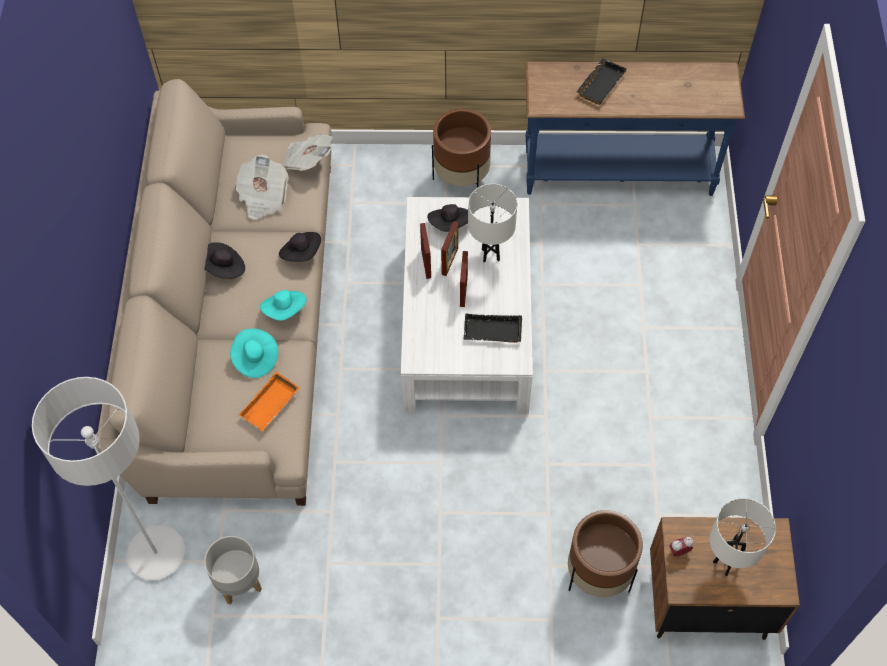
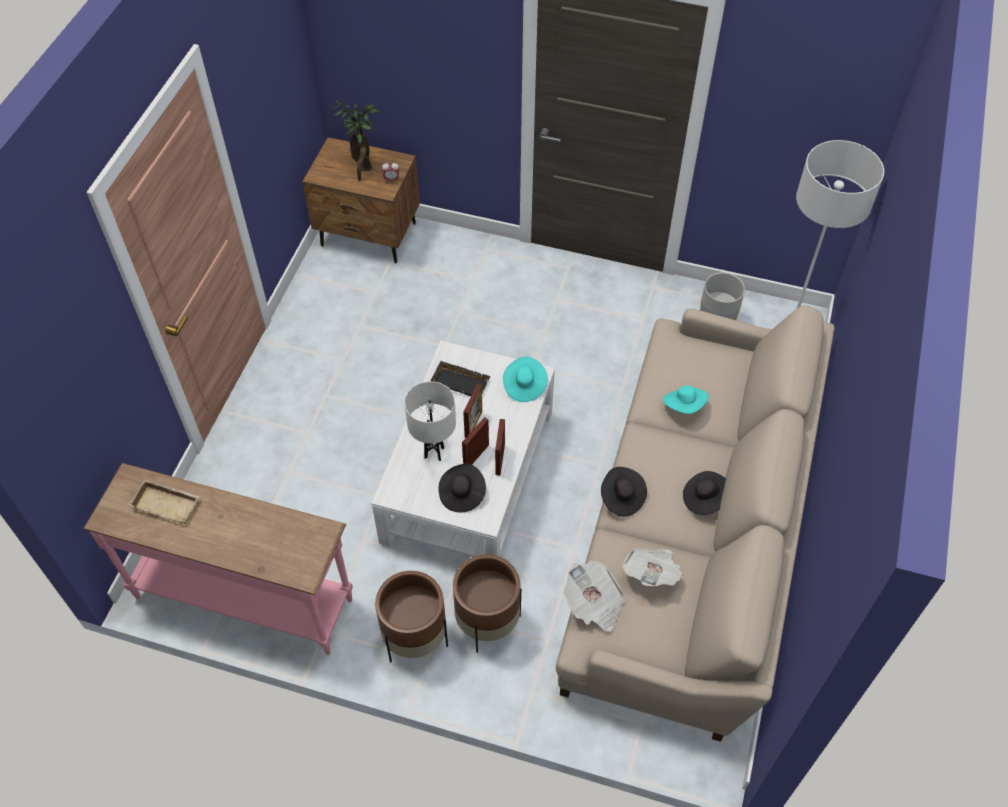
camera: 165 degrees left, 5 degrees down
(271, 406) = (676, 363): orange tray -> none
(285, 310) = (649, 443): turquoise hat -> turquoise hat (524, 386)
(598, 574) = (438, 266): brown planter -> brown planter (487, 622)
(600, 84) = (247, 540): black tray -> none
(618, 174) = (245, 596): blue console table -> pink console table
(682, 94) = (168, 503): none -> beige tray
(726, 563) = (363, 166): white table lamp -> potted plant

